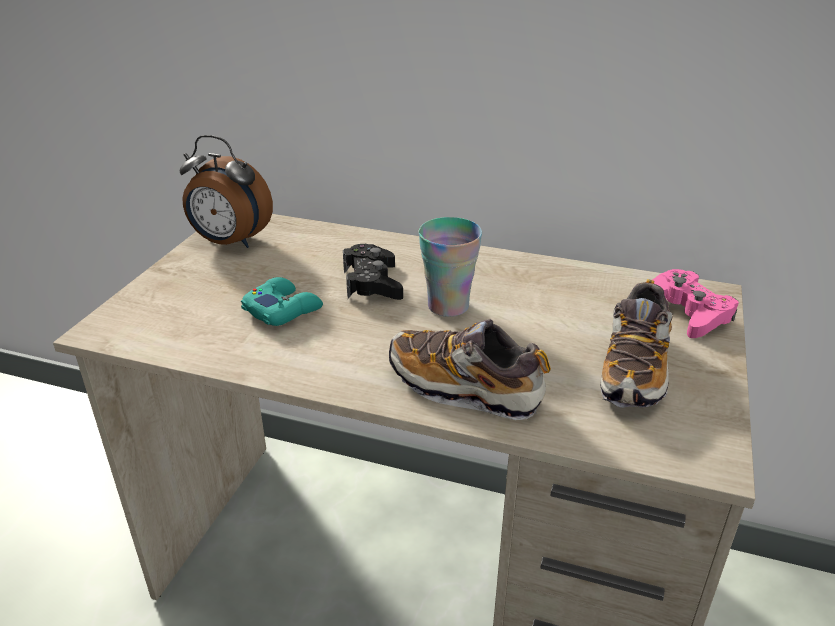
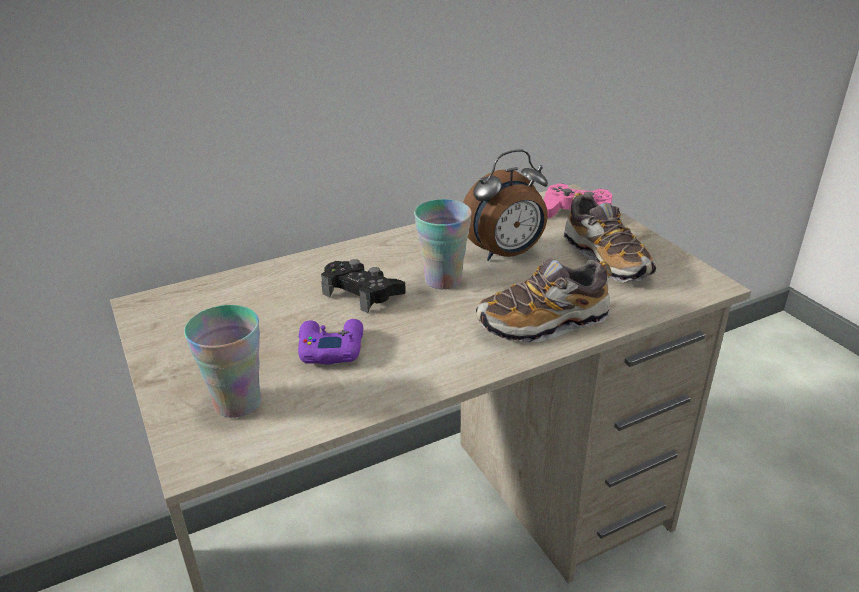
camera: 45 degrees left, 0 degrees up
(174, 311) = (237, 402): none -> cup
(230, 243) = (178, 326): alarm clock -> alarm clock (506, 254)
(282, 309) = (331, 348): turquoise game controller -> purple game controller

